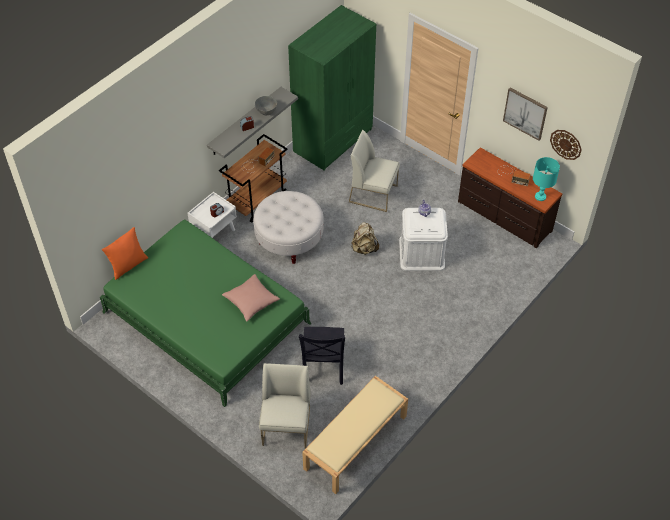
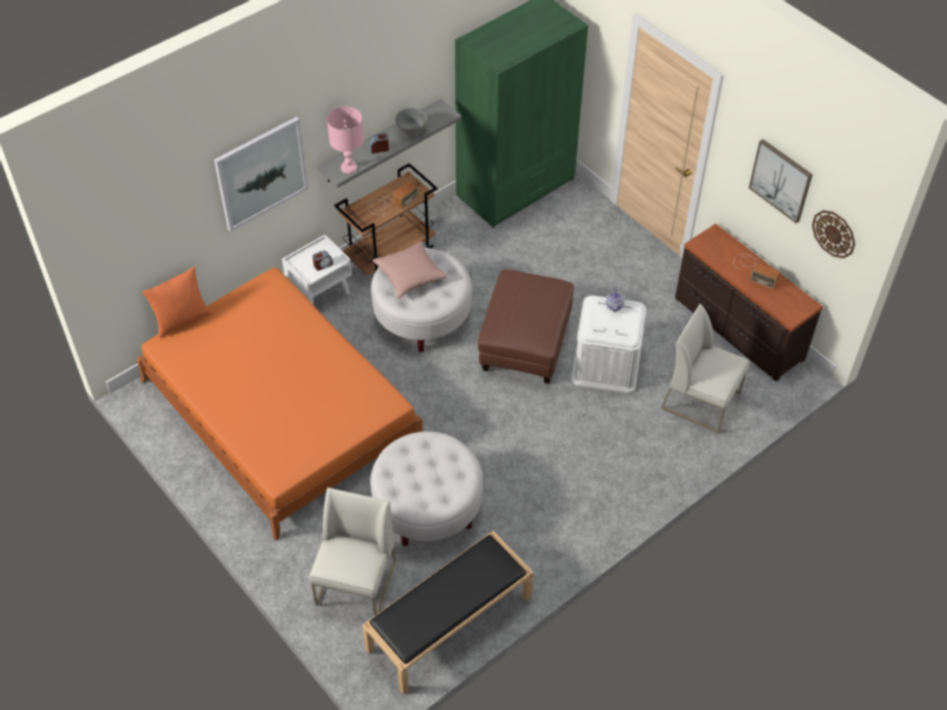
camera: 10 degrees right, 0 degrees up
(173, 155) = (261, 173): none -> picture
(206, 318) = (280, 410): green bed -> orange bed
(229, 143) = (349, 167): none -> pink table lamp
(251, 301) = (339, 396): pink pillow -> pink pillow (410, 275)
(323, 368) = (427, 507): black chair -> white ottoman
(355, 443) = (449, 624): beige bench -> black bench
(364, 248) = (525, 345): beige backpack -> brown ottoman
(373, 193) = (556, 270): white chair -> white chair (701, 400)
(540, 196) = (789, 306): turquoise table lamp -> none

